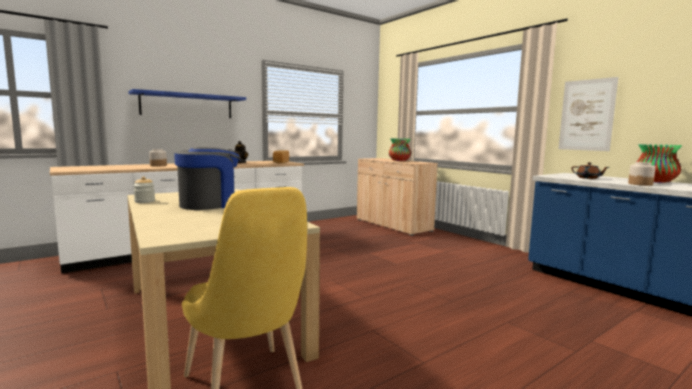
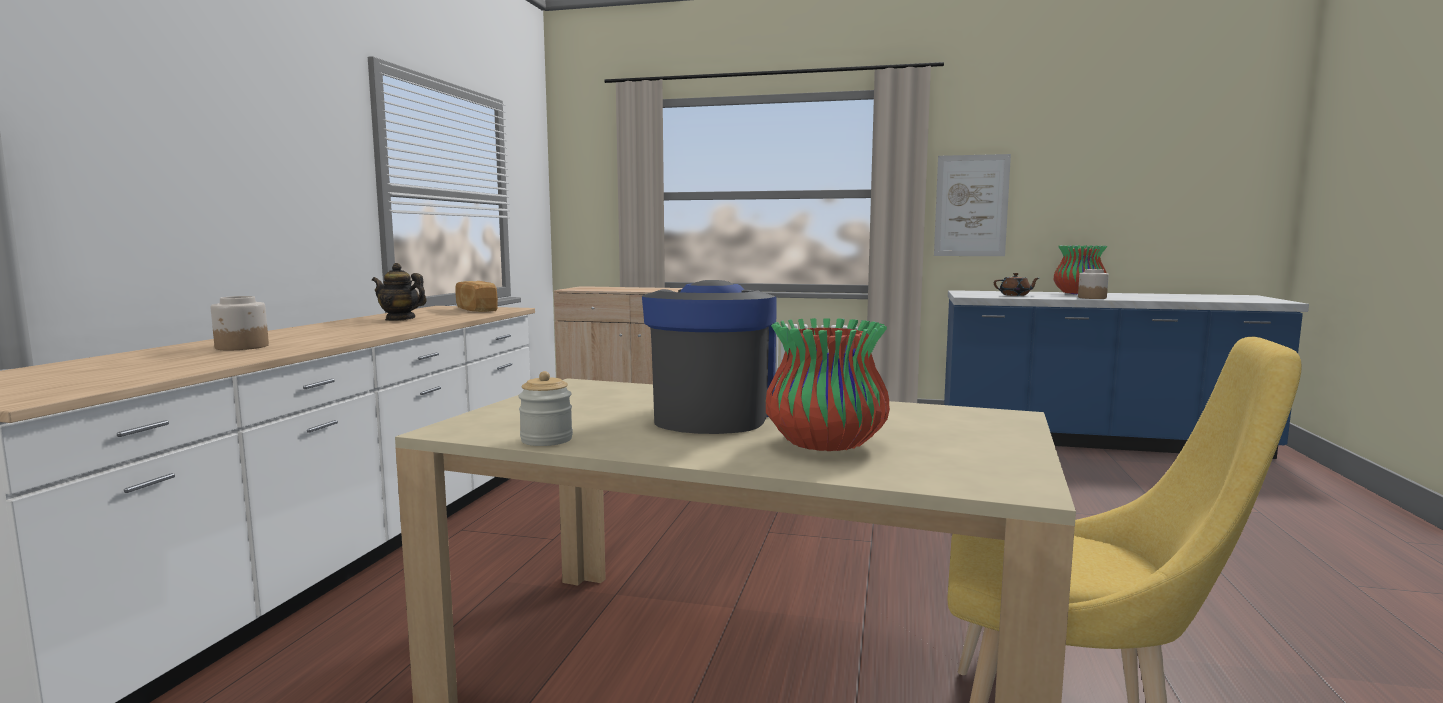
camera: 40 degrees left, 0 degrees up
(187, 105) = (222, 167): blue shelf -> none
(399, 160) = (648, 289): vase -> vase (825, 444)

